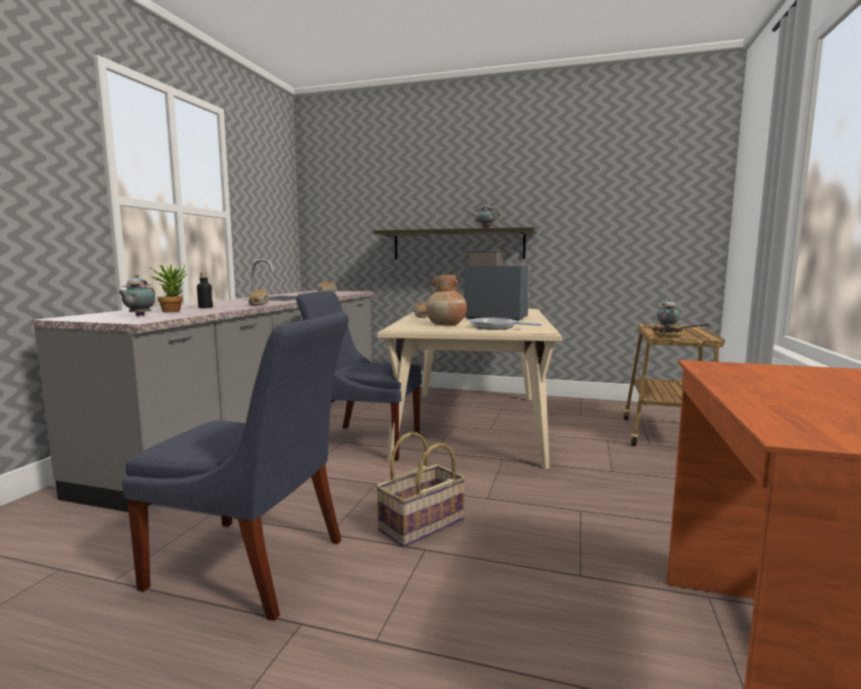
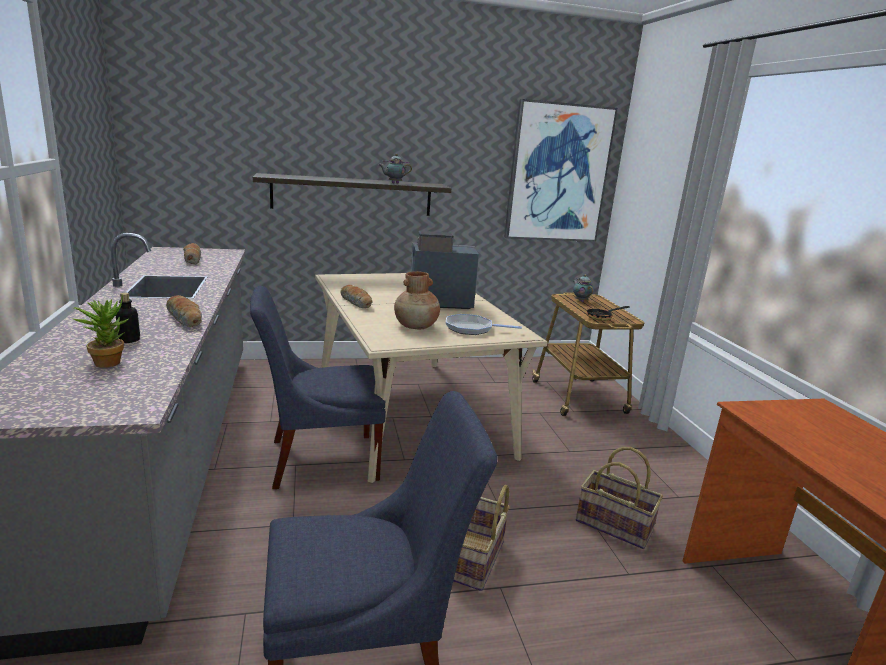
camera: 30 degrees left, 10 degrees up
(139, 316) = (95, 389): teapot -> none
(606, 534) = (615, 525): none -> basket
(657, 210) = (557, 173): none -> picture

